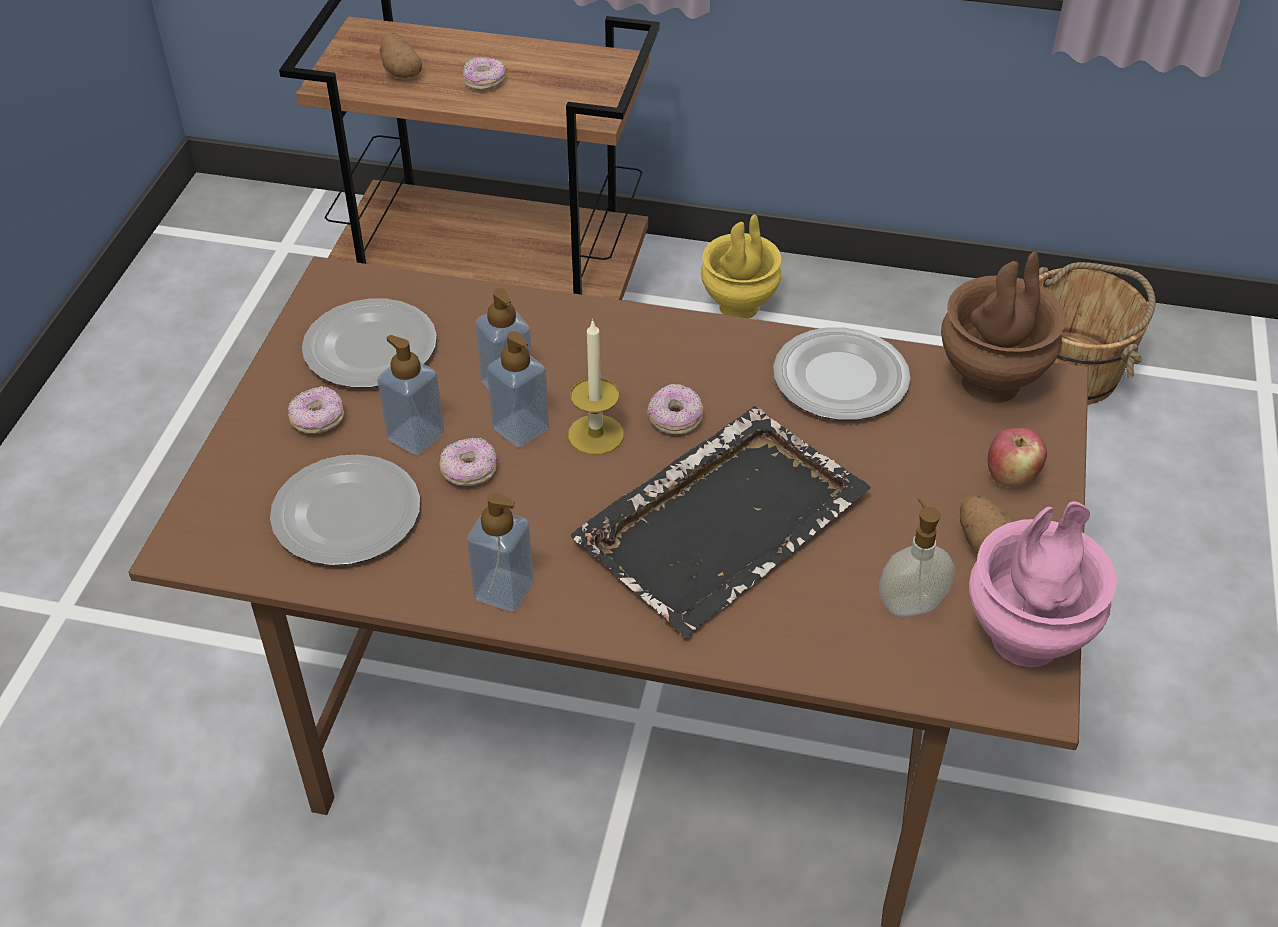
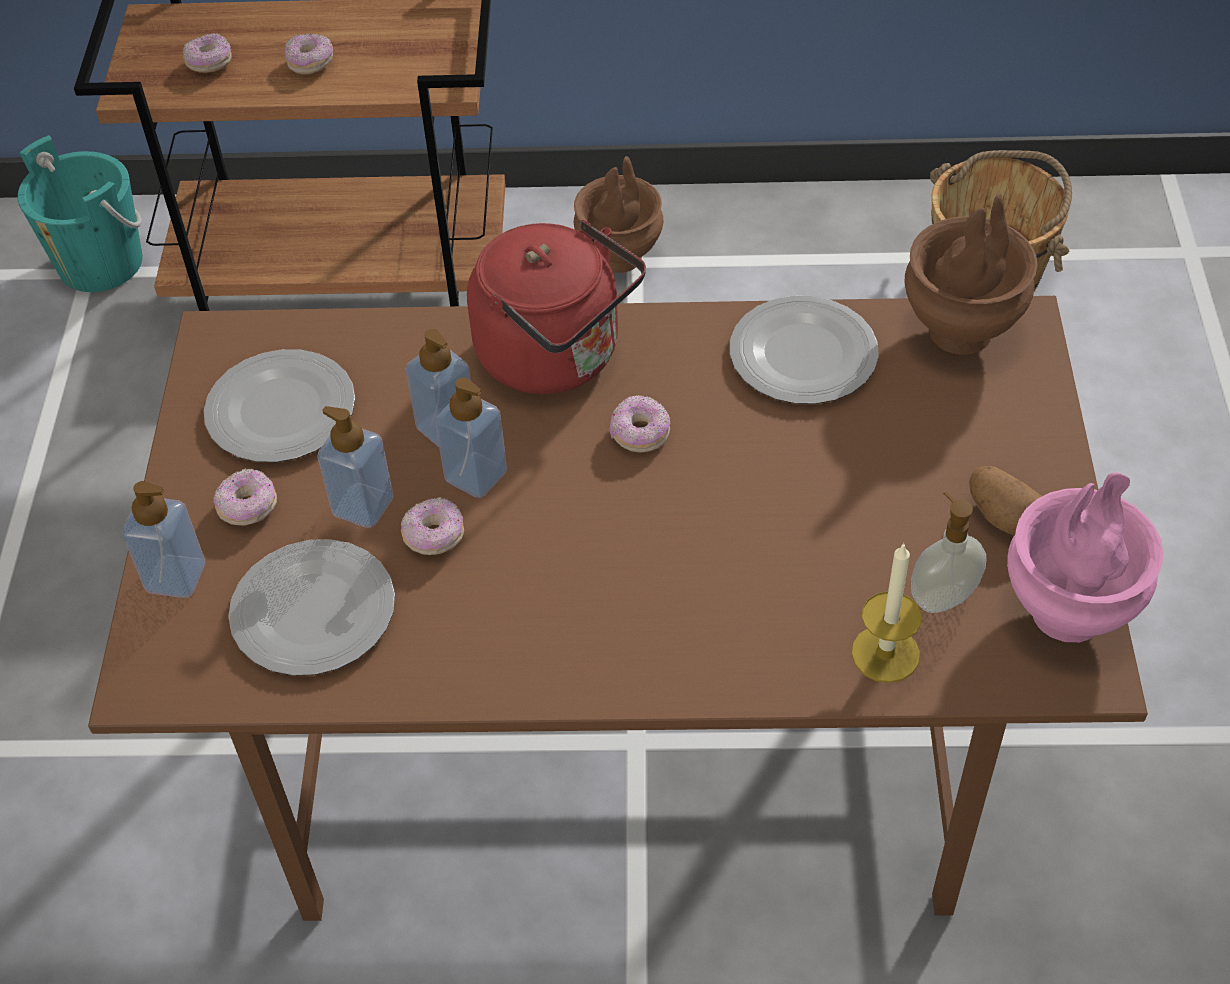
camera: 10 degrees left, 5 degrees up
(296, 241) = (100, 263): none -> turquoise bucket
(400, 70) = (210, 63): potato -> donut
(504, 590) = (511, 665): soap dispenser -> soap dispenser (176, 577)
(596, 435) = (559, 467): candle -> candle (885, 653)
(621, 344) = (557, 357): none -> red kettle
(724, 521) = (724, 541): black tray -> none
(738, 307) = (619, 258): yellow vase -> brown vase
(1010, 477) = (1008, 435): apple -> none

